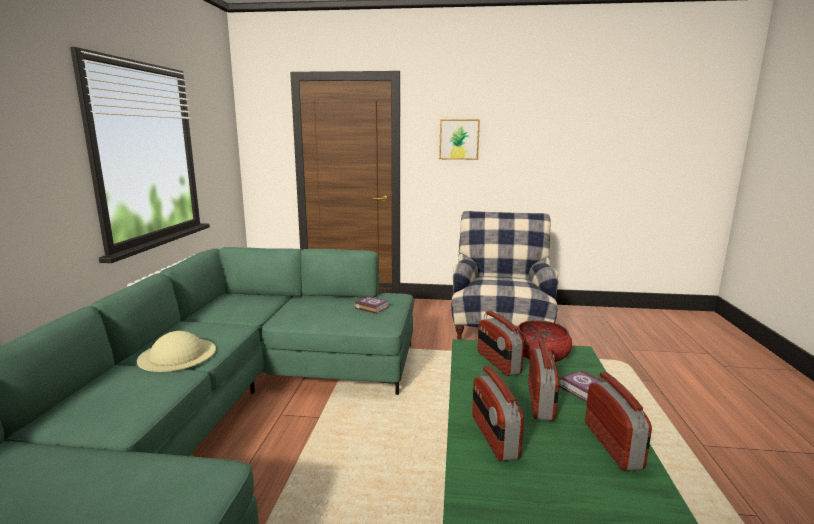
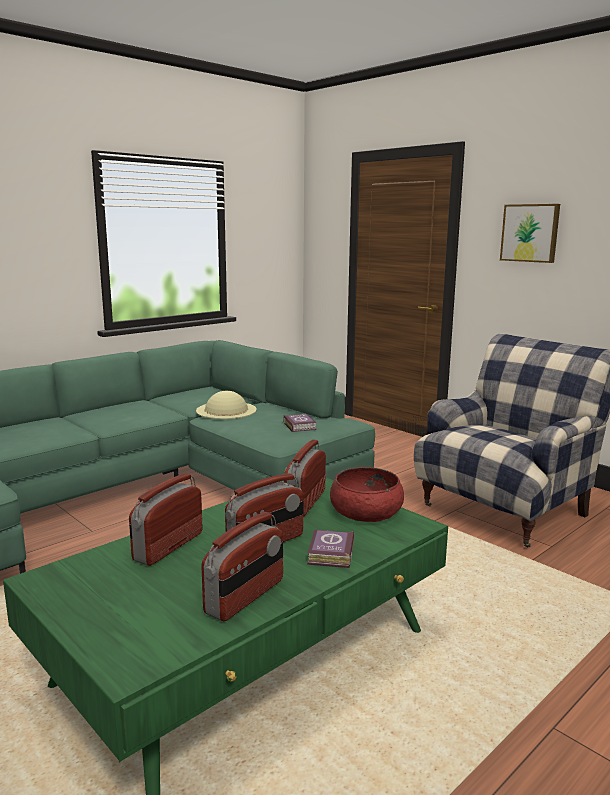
camera: 40 degrees right, 0 degrees up
(177, 354) = (96, 420): beige hat -> beige hat (226, 410)

